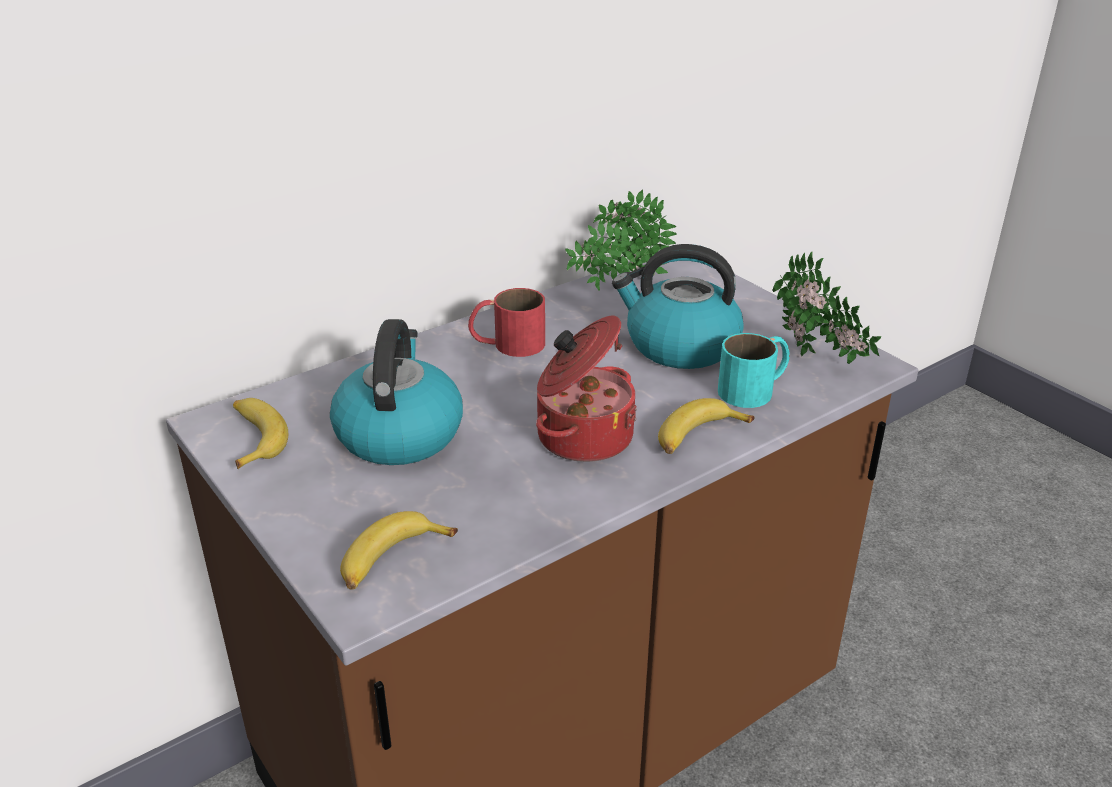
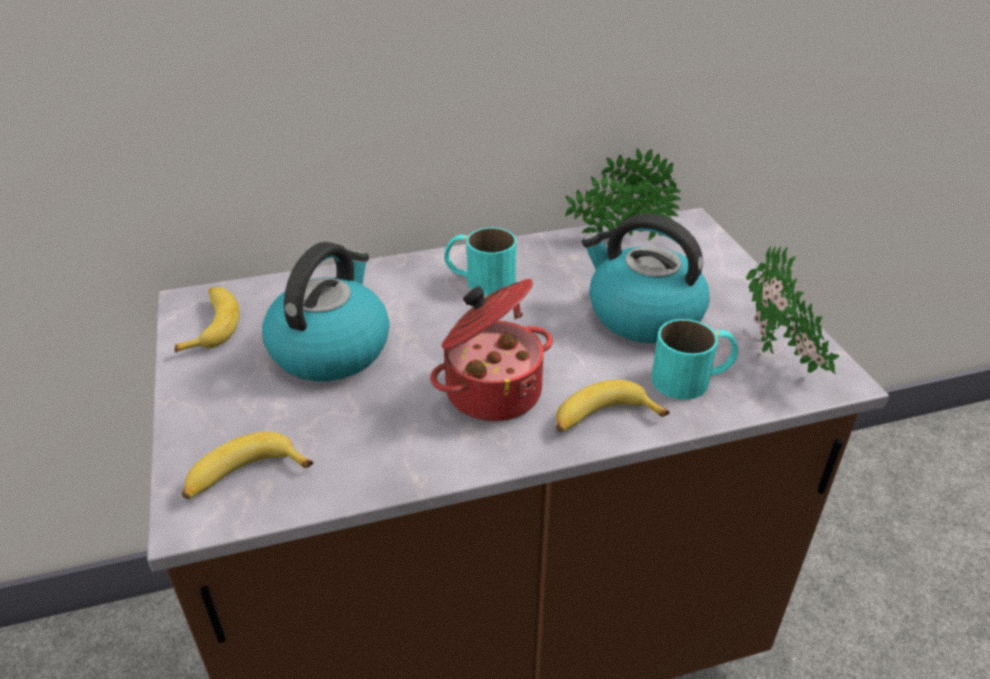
camera: 20 degrees right, 5 degrees up
(507, 344) = (479, 279): red mug -> turquoise mug

